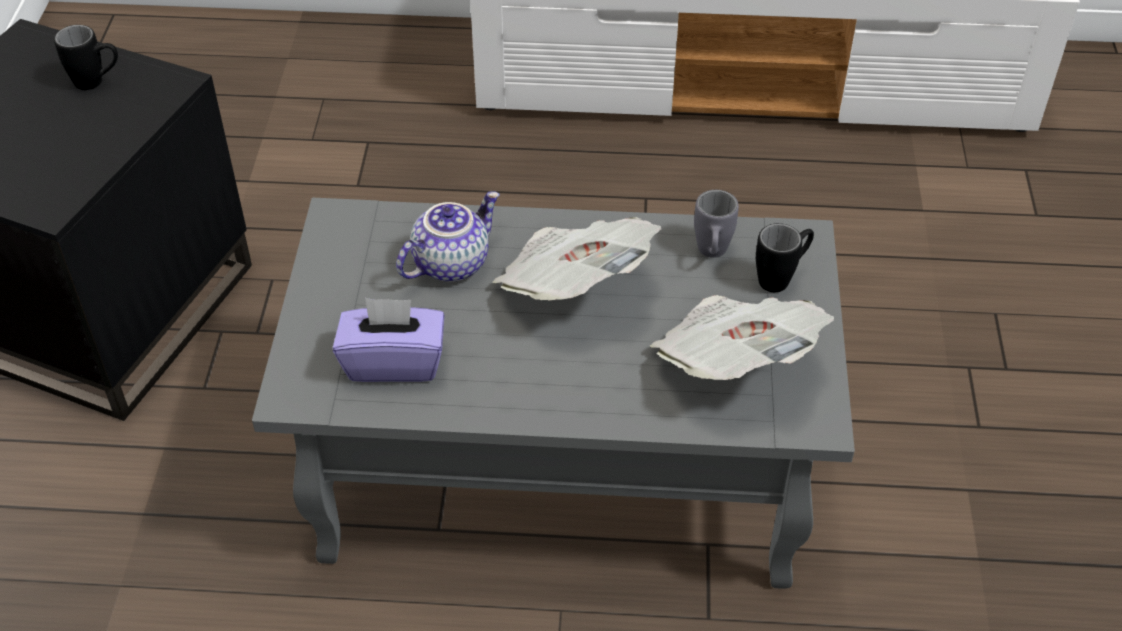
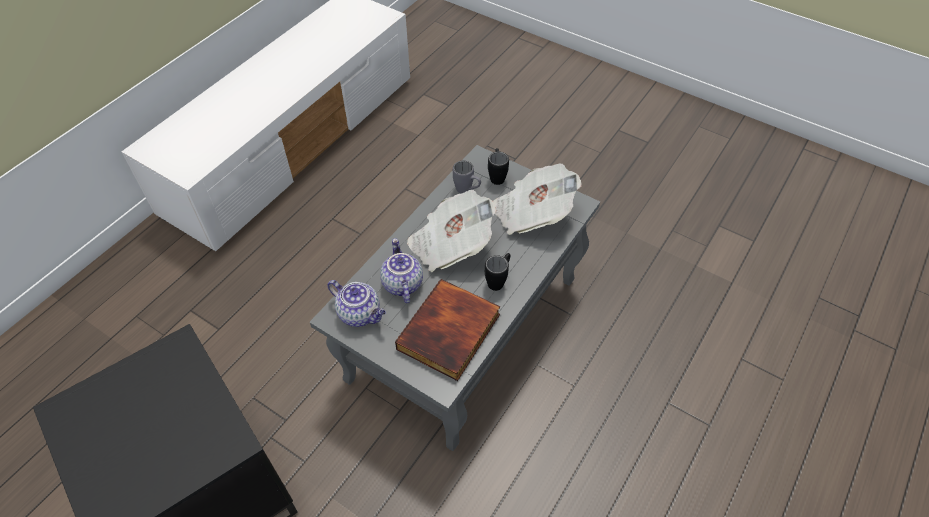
camera: 60 degrees left, 5 degrees up
(97, 82) = (142, 383): black mug -> black mug (498, 280)
(361, 243) = (360, 313): none -> teapot
(394, 362) = (450, 333): purple tissue box -> book

